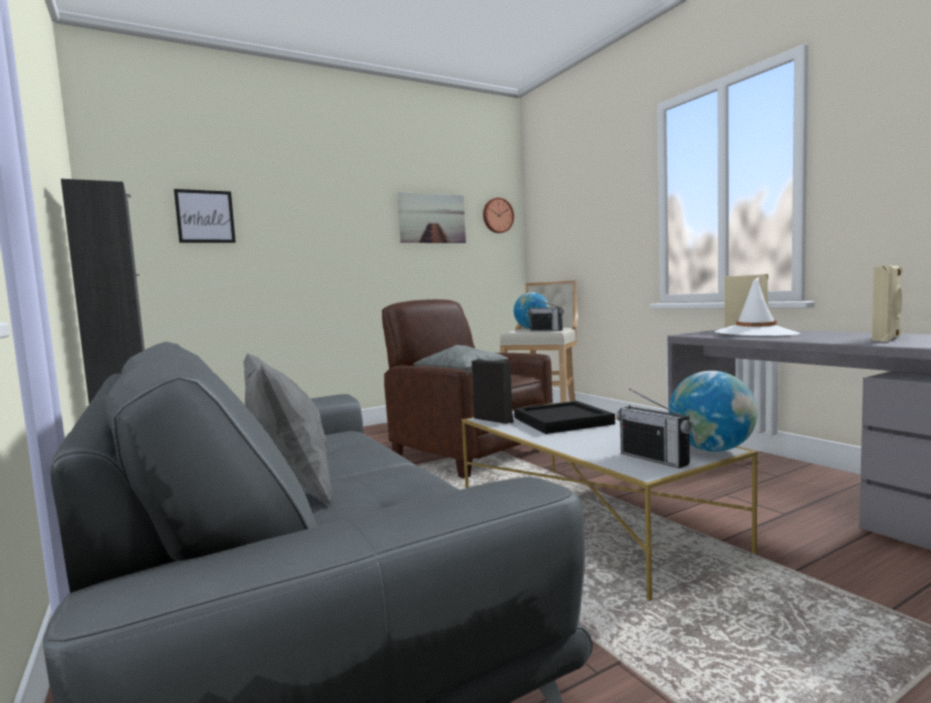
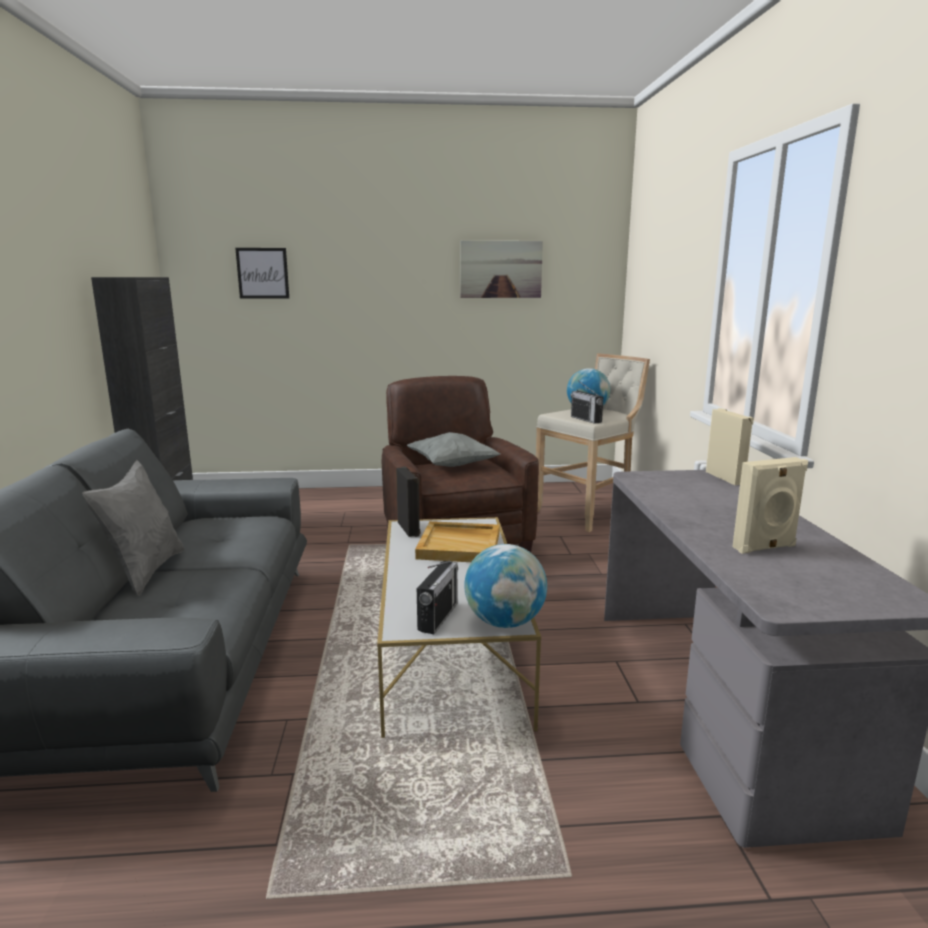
camera: 25 degrees right, 10 degrees up
(497, 215) = (588, 264): wall clock -> none
(562, 420) = (460, 545): black tray -> beige tray
(654, 459) = (438, 617): radio -> radio turned 150 degrees counterclockwise
(756, 334) = (692, 494): white hat -> none

